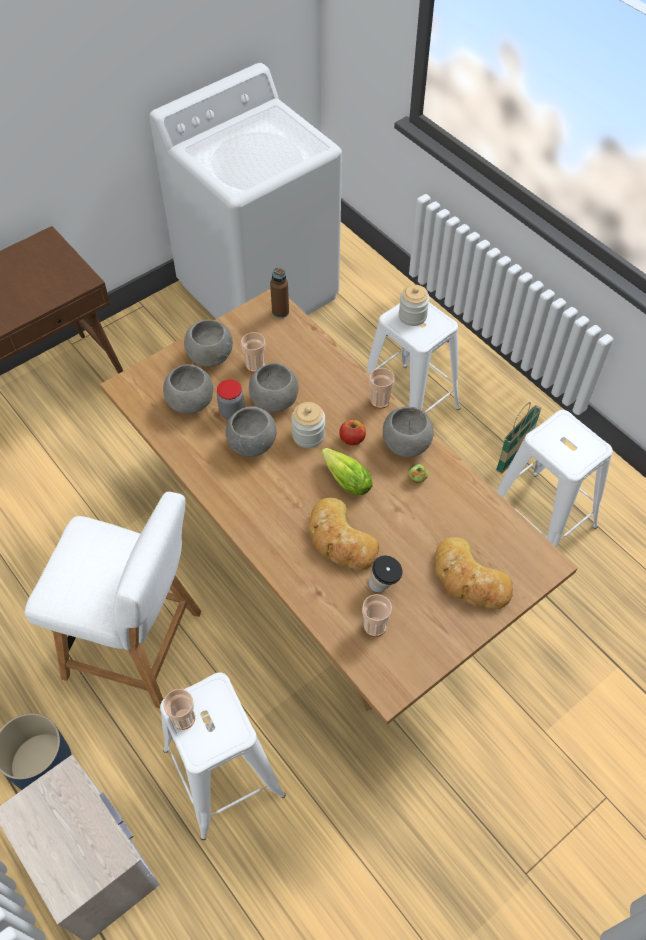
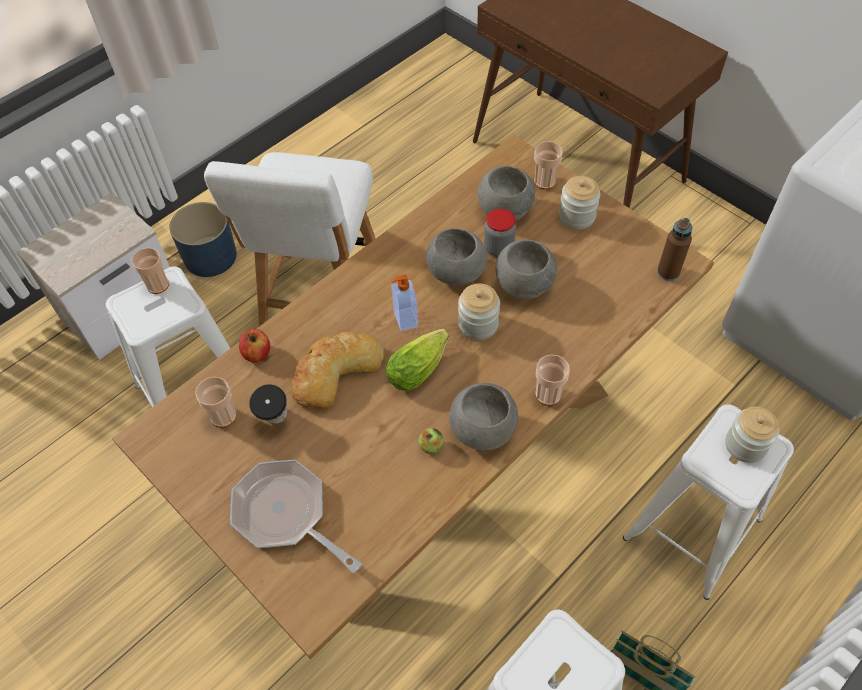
camera: 85 degrees right, 0 degrees up
(210, 356) = (576, 216): grey bowl -> jar
(255, 365) = (573, 259): cup -> cup (544, 181)
(295, 485) = (405, 319): none -> soap dispenser
(352, 439) = (480, 369): apple -> apple (257, 353)
(469, 579) = (286, 514): bread -> frying pan

